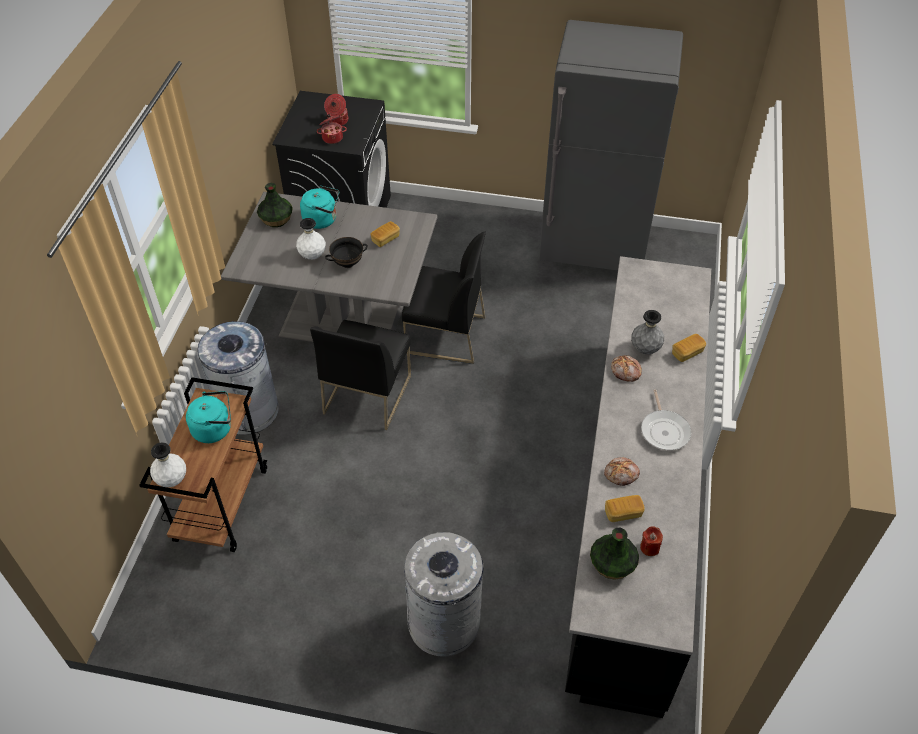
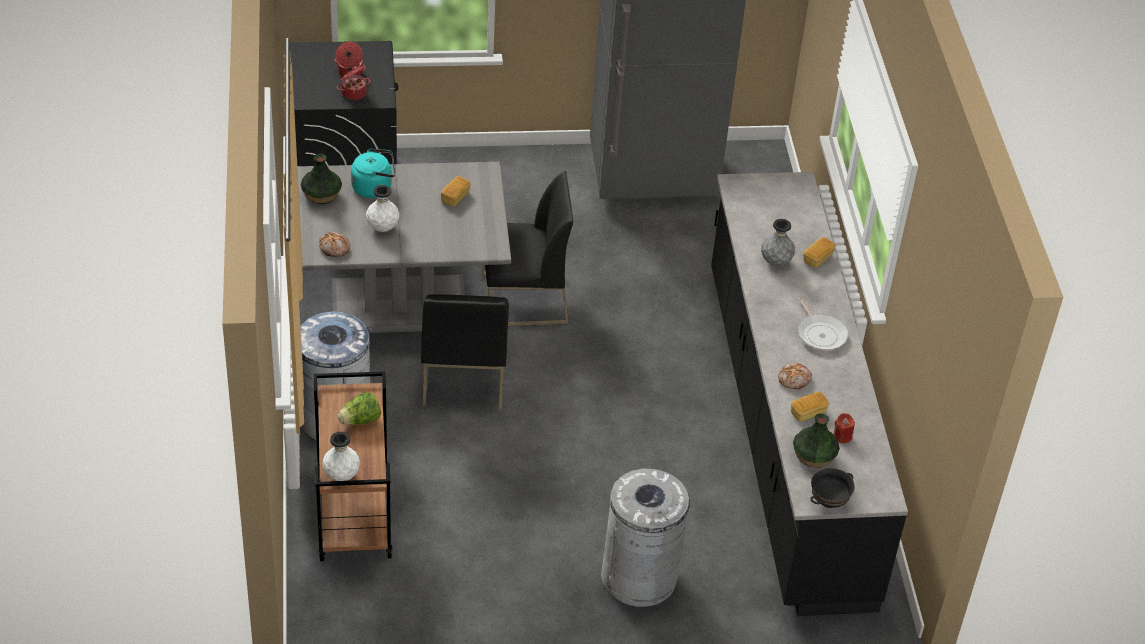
camera: 20 degrees left, 5 degrees down
(214, 429) = (360, 420): turquoise kettle -> lettuce
(347, 263) = (426, 229): black bowl -> black bowl (828, 501)
(625, 372) = (764, 286): bread -> bread (334, 248)

